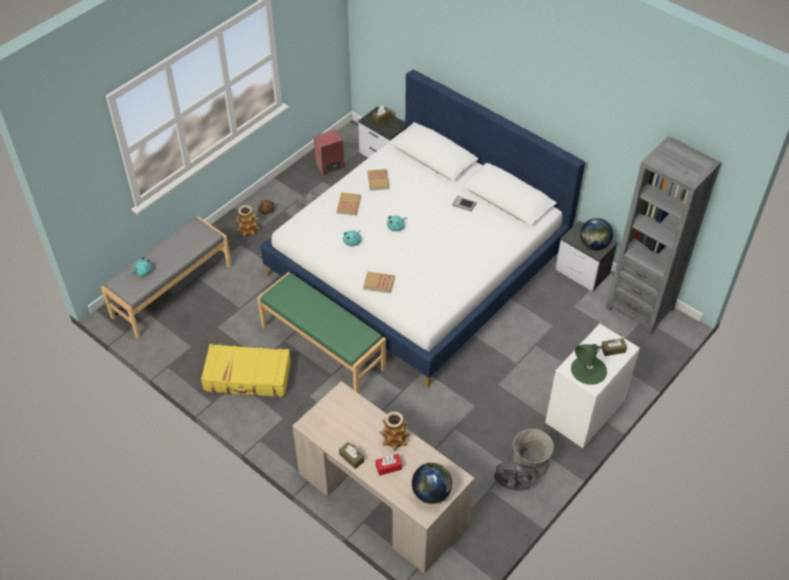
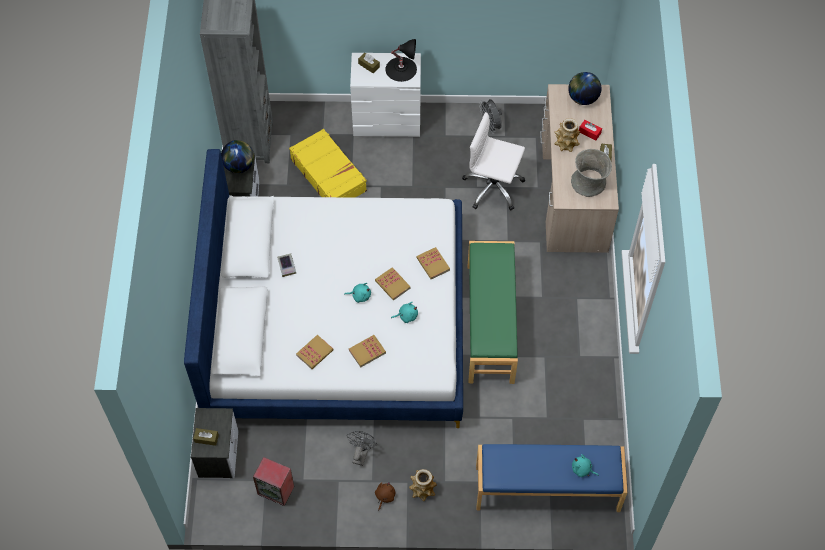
camera: 130 degrees left, 10 degrees up
(172, 291) = (547, 489): grey bench -> blue bench
(248, 377) = (568, 352): yellow suitcase -> yellow suitcase (329, 174)
(387, 250) = (392, 284): none -> book
(442, 439) = (493, 187): none -> white office chair
(530, 463) = (461, 127): grey vase -> grey vase (589, 182)
(589, 370) = (401, 69): green table lamp -> black table lamp

